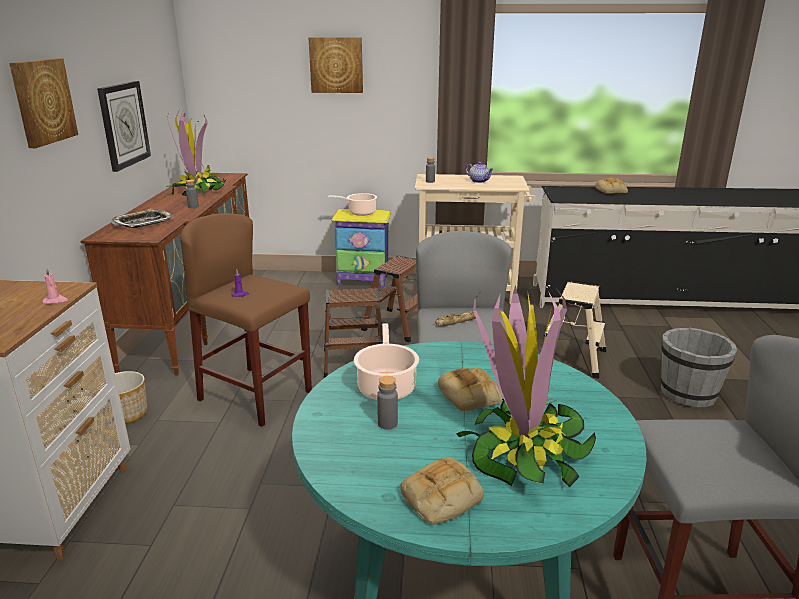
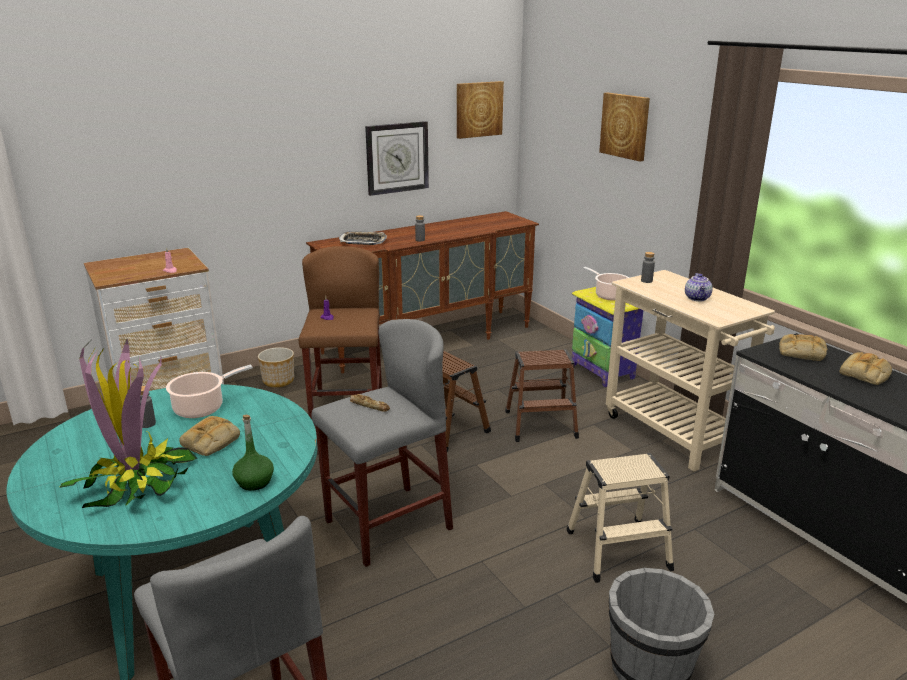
camera: 55 degrees right, 0 degrees up
(43, 101) = (290, 134): picture -> picture (478, 109)
(198, 191) = (459, 228): potted plant -> none
(441, 498) = (62, 468): bread -> bread (801, 352)
(571, 389) = (254, 482): none -> green bottle

